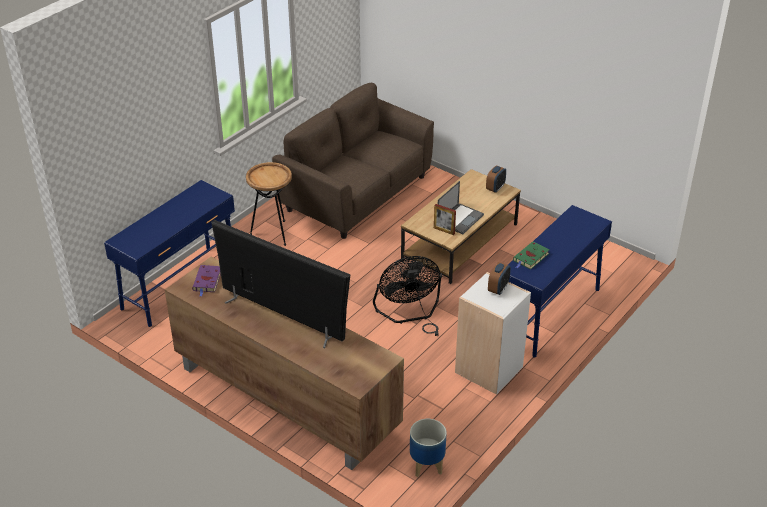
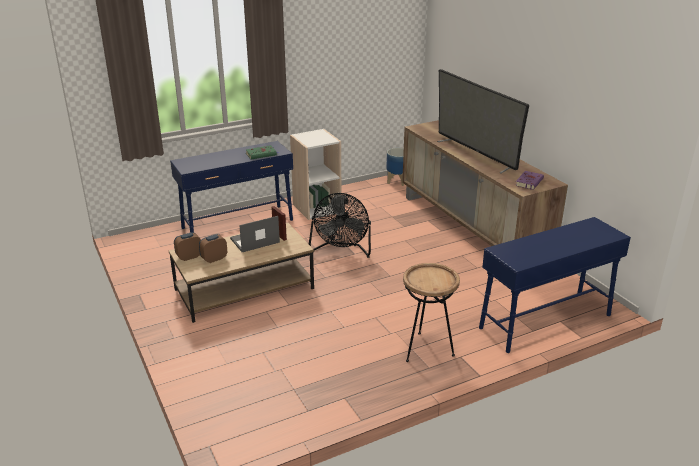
camera: 155 degrees left, 10 degrees down
(356, 193) = (299, 371): brown sofa -> none
(498, 289) = (309, 139): alarm clock -> alarm clock (214, 259)

